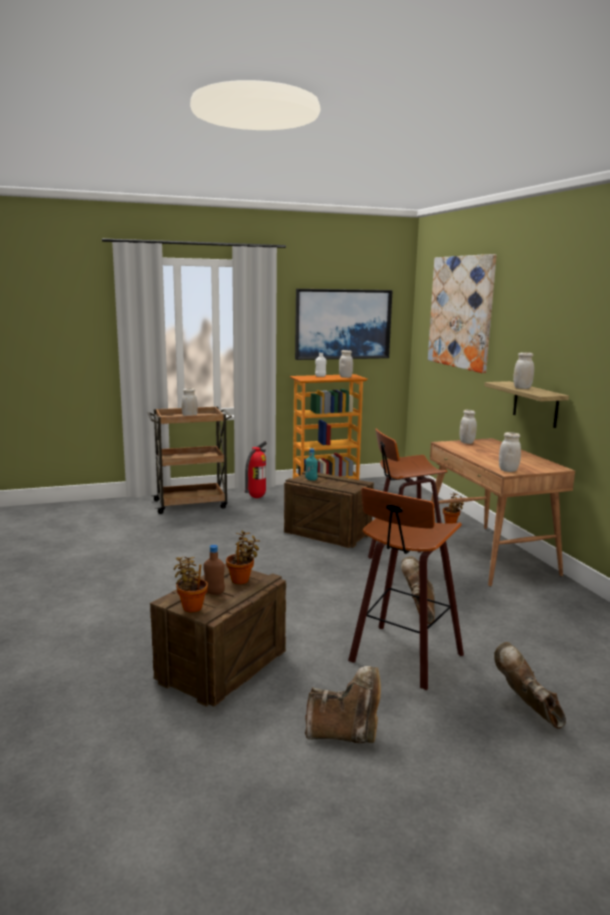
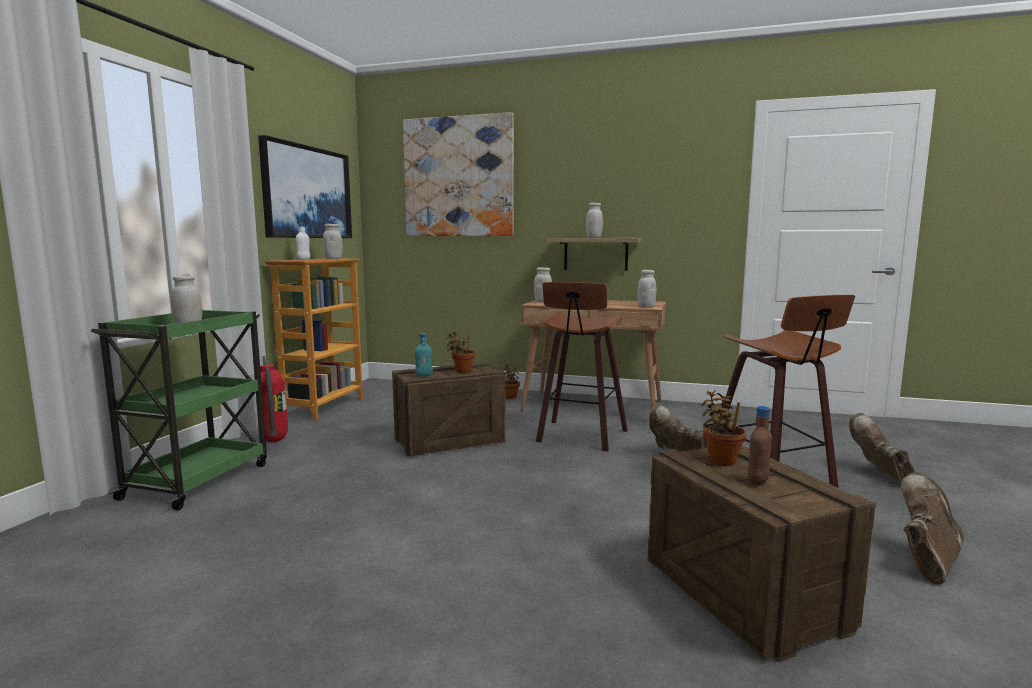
camera: 55 degrees left, 5 degrees down
(191, 606) = (808, 501): potted plant -> potted plant (461, 371)
(192, 504) = (199, 480): brown cart -> green cart
(527, 710) = (881, 475): brown boot -> brown boot turned 75 degrees clockwise

